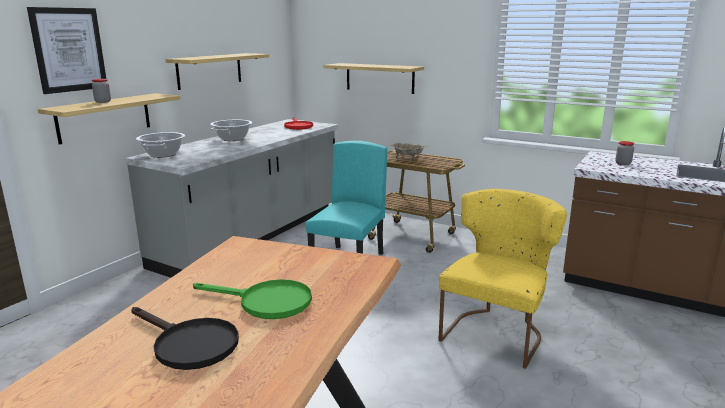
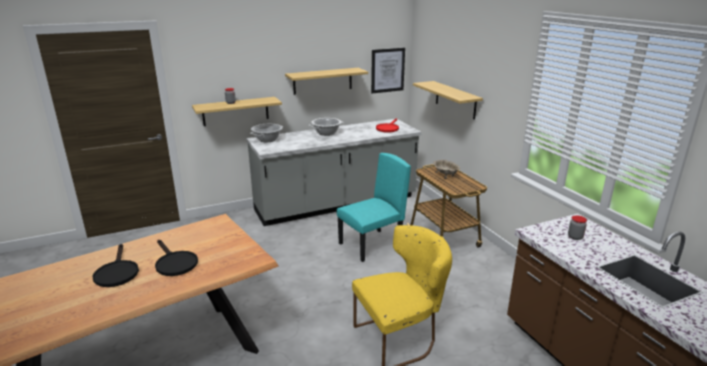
camera: 35 degrees right, 5 degrees up
(69, 50) = (214, 69): picture -> picture (387, 70)
(266, 302) = (174, 263): green frying pan -> black frying pan

